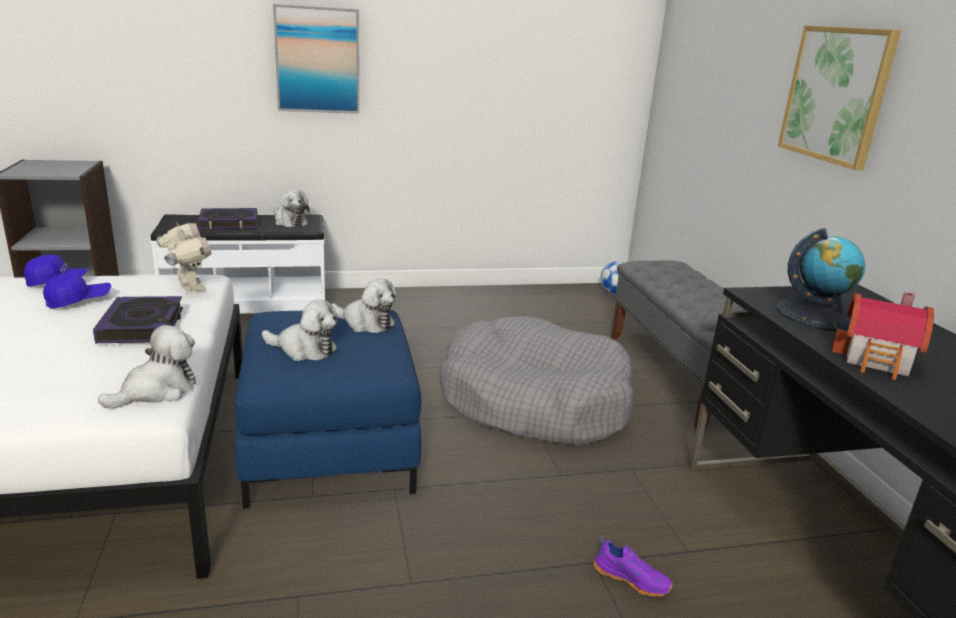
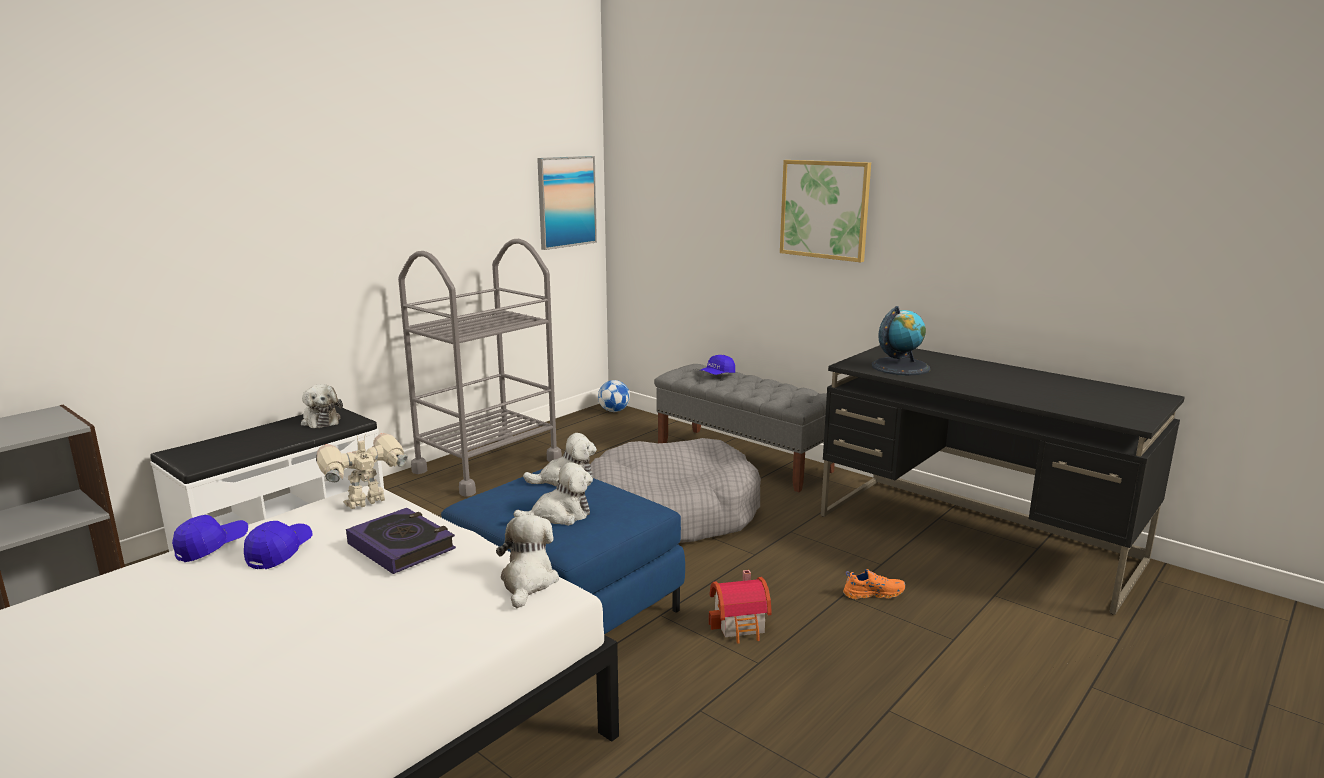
camera: 35 degrees left, 5 degrees down
(188, 287) = (367, 503): toy robot -> toy robot turned 60 degrees counterclockwise
(229, 223) = (257, 440): book -> none
(289, 222) = (320, 420): plush toy -> plush toy turned 45 degrees clockwise
(317, 60) = (311, 235): picture -> picture (566, 202)
(444, 305) = (487, 466): none -> grey cart
(631, 578) = (873, 593): purple shoe -> orange shoe
(682, 277) = (717, 374): none -> blue cap
(878, 361) = (967, 383): toy house -> toy house (741, 625)

